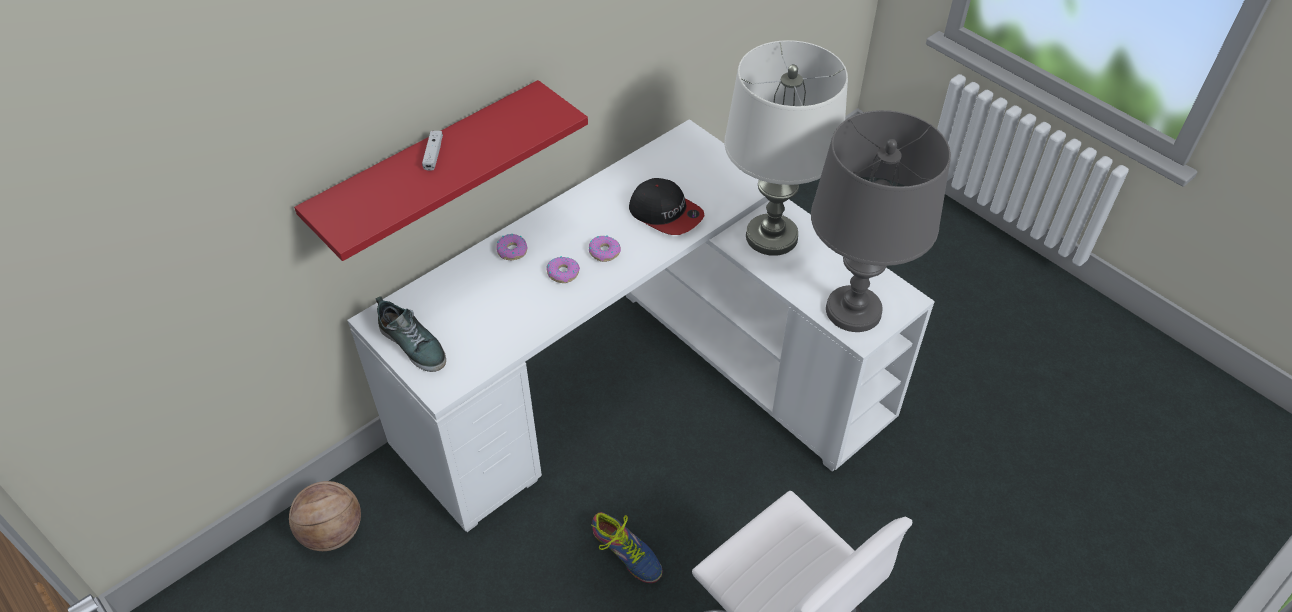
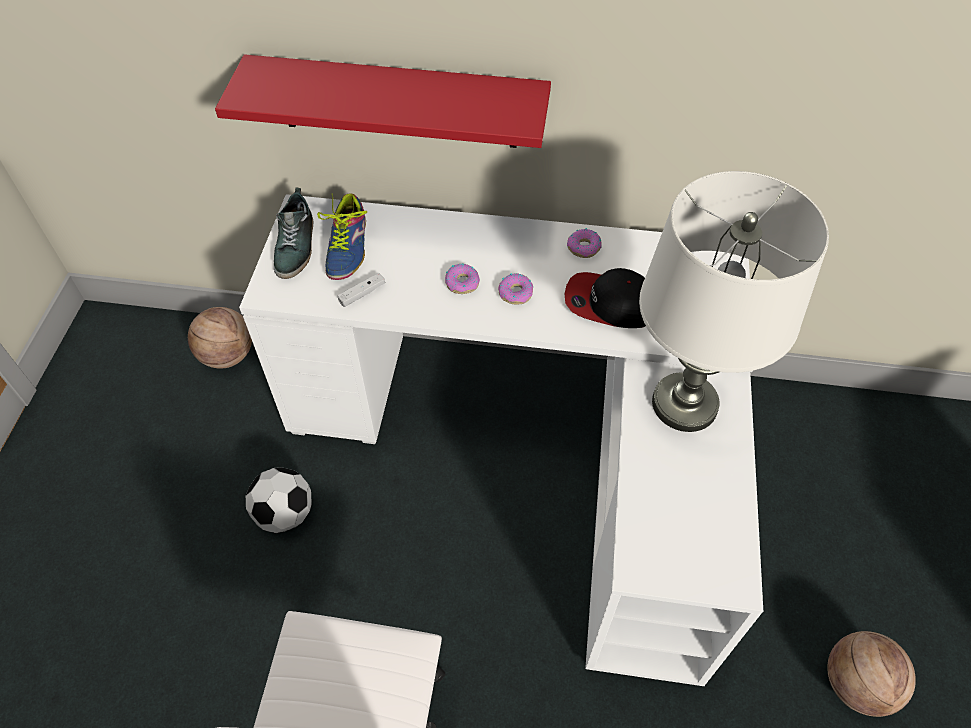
camera: 50 degrees right, 5 degrees up
(433, 154) = (382, 83): white game controller -> white game controller (362, 294)
(512, 250) = (452, 235): donut -> donut (584, 247)
(537, 583) = (285, 514): none -> football
(627, 552) = (362, 557): shoe -> shoe (347, 247)
(666, 213) = (609, 303): cap -> cap turned 105 degrees clockwise
(853, 311) = (664, 539): grey table lamp -> none
(954, 344) = (856, 683): none -> basketball

